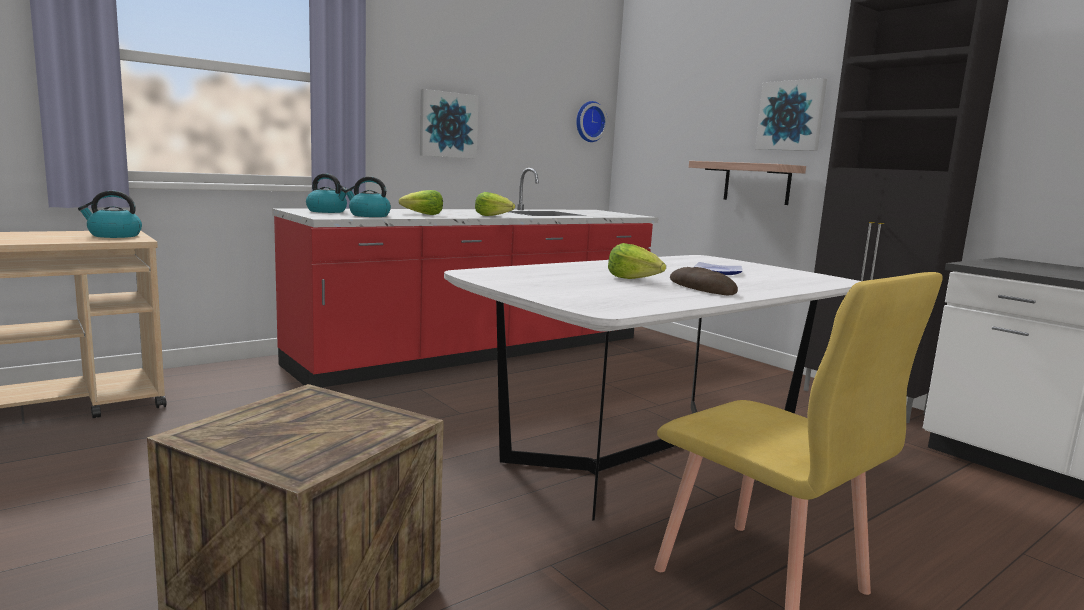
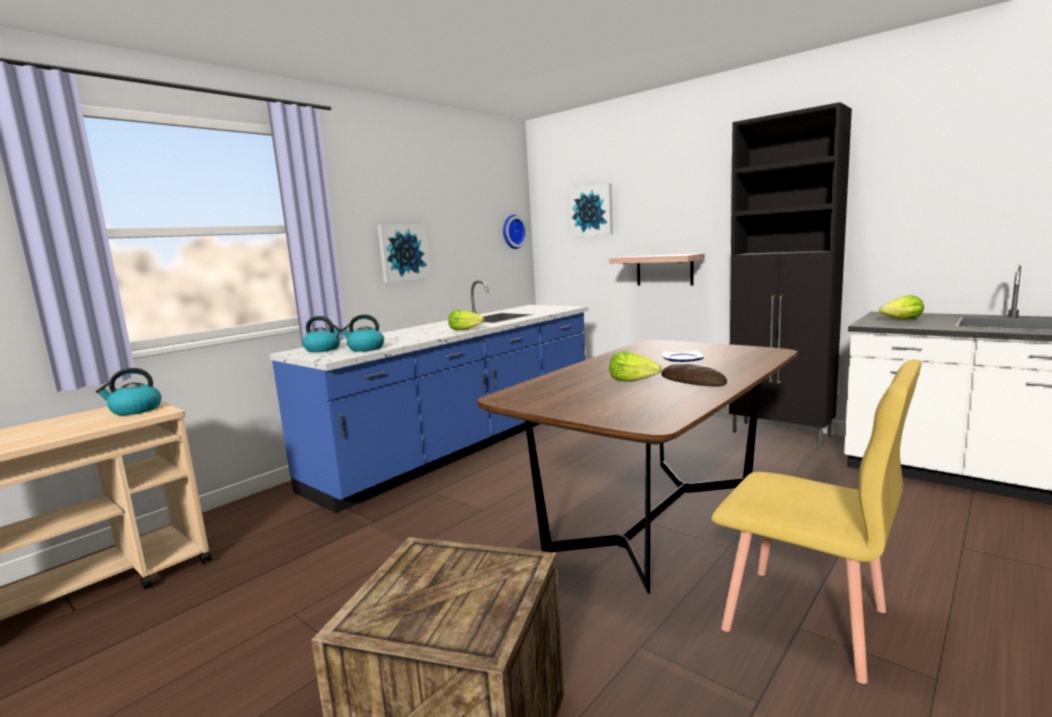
camera: 10 degrees left, 0 degrees up
(422, 214) = (407, 338): lettuce -> lettuce (902, 320)
(482, 352) = (465, 444): red counter -> blue counter
(651, 452) = (655, 516): white dining table -> brown dining table
(791, 115) = (686, 214): picture -> picture (591, 211)

